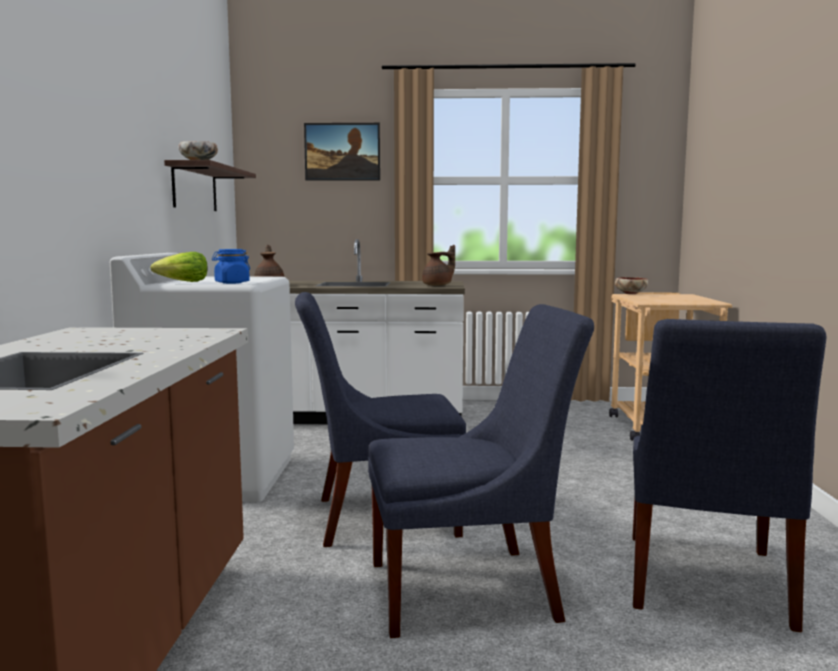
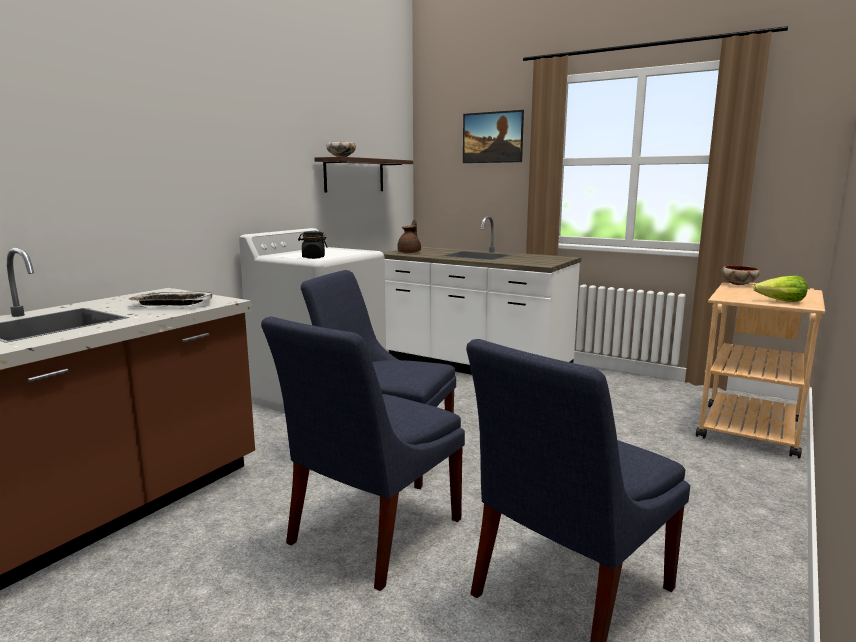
camera: 30 degrees right, 5 degrees up
(152, 338) = (172, 304): none -> tray
(183, 282) = (289, 254): lettuce -> lettuce (781, 301)
(232, 283) = (313, 257): blue jar -> black jar
(438, 285) = (540, 261): brown teapot -> none
(472, 590) = (370, 534): blue chair -> blue chair turned 105 degrees clockwise

